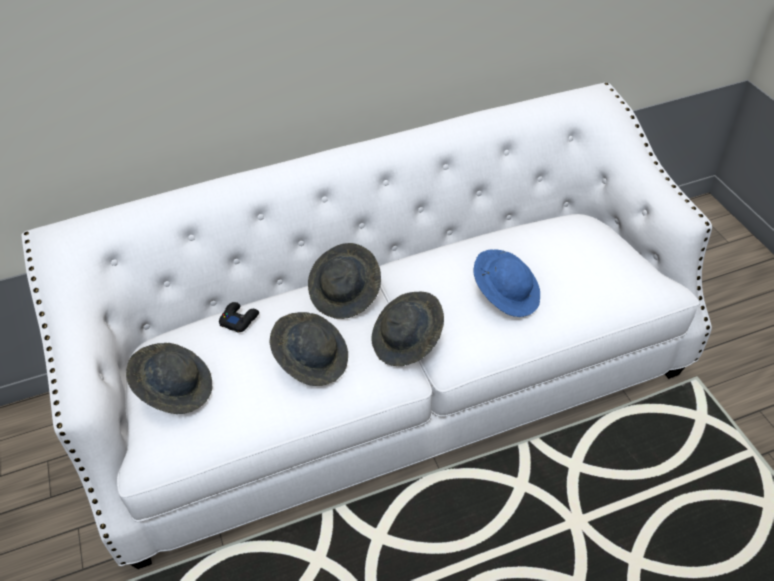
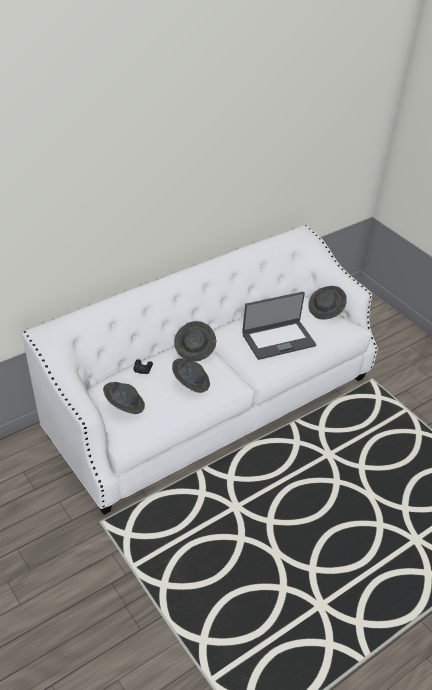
camera: 20 degrees left, 5 degrees down
(407, 341) = (236, 368): grey hat -> grey hat (326, 310)
(506, 294) = (278, 339): blue hat -> laptop

